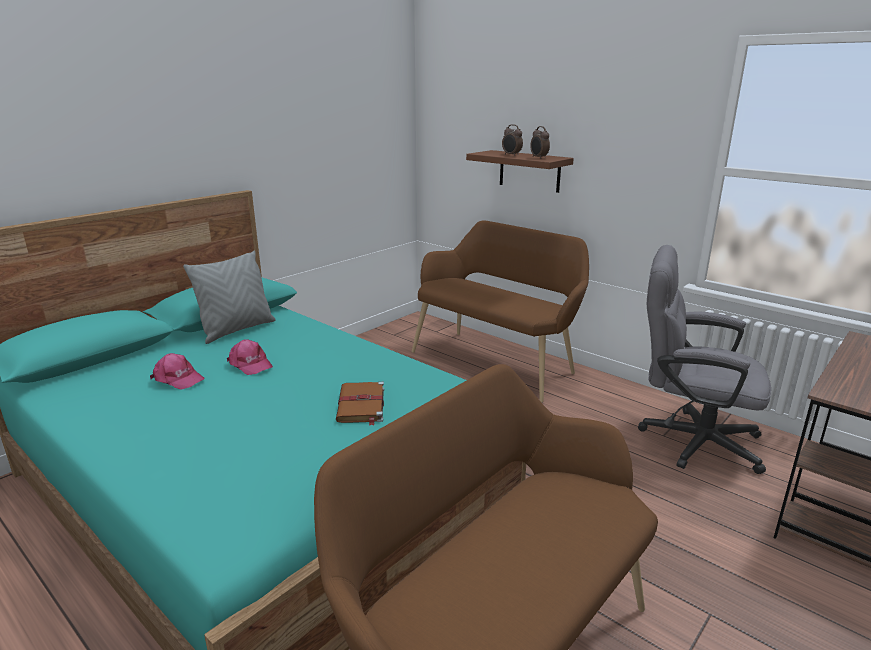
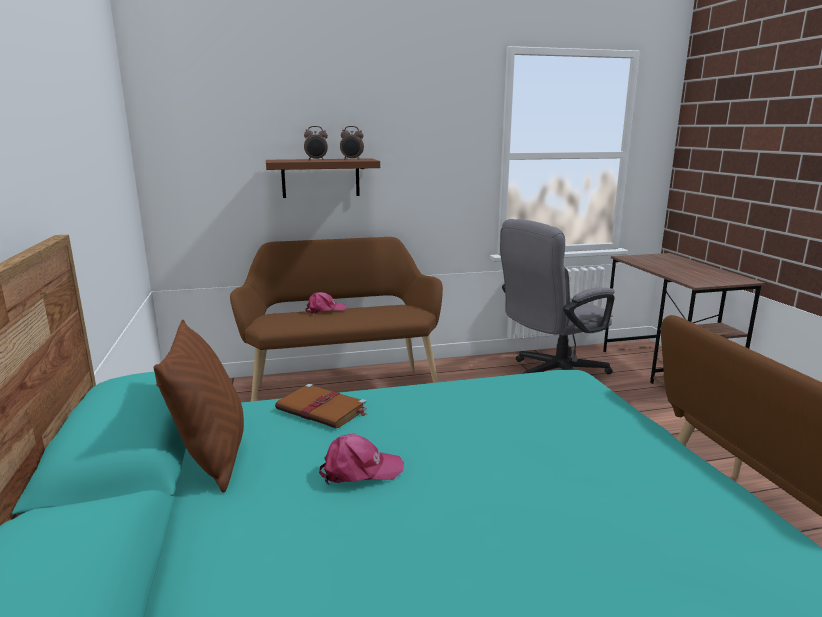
camera: 55 degrees left, 5 degrees down
(178, 379) = (336, 542): pink cap -> pink cap (325, 309)
(237, 330) = (213, 456): grey pillow -> brown pillow
(361, 405) = (555, 429): brown book -> brown book (323, 410)

